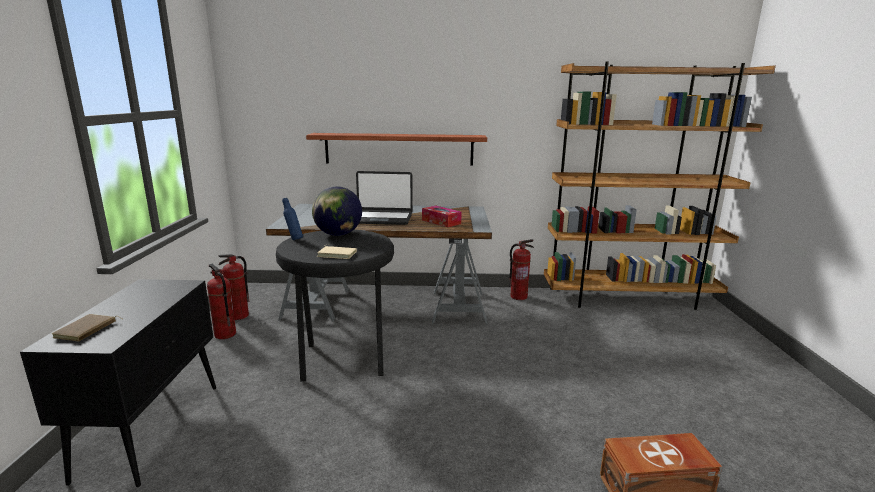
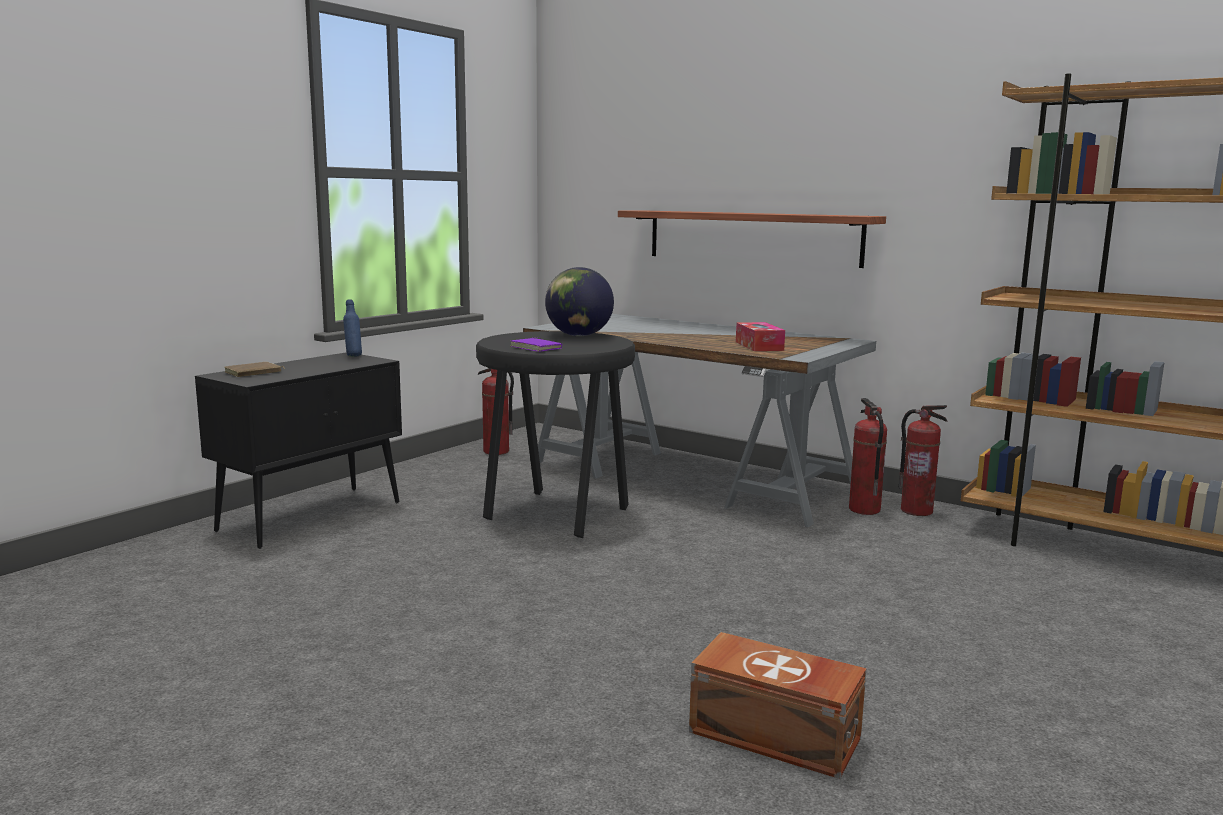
camera: 35 degrees right, 5 degrees down
(224, 334) = (461, 464): fire extinguisher -> fire extinguisher (863, 509)
(293, 239) = (520, 333): blue bottle -> blue bottle (353, 356)
(337, 254) = (537, 348): beige book -> purple book
(382, 218) = (683, 335): laptop -> none

